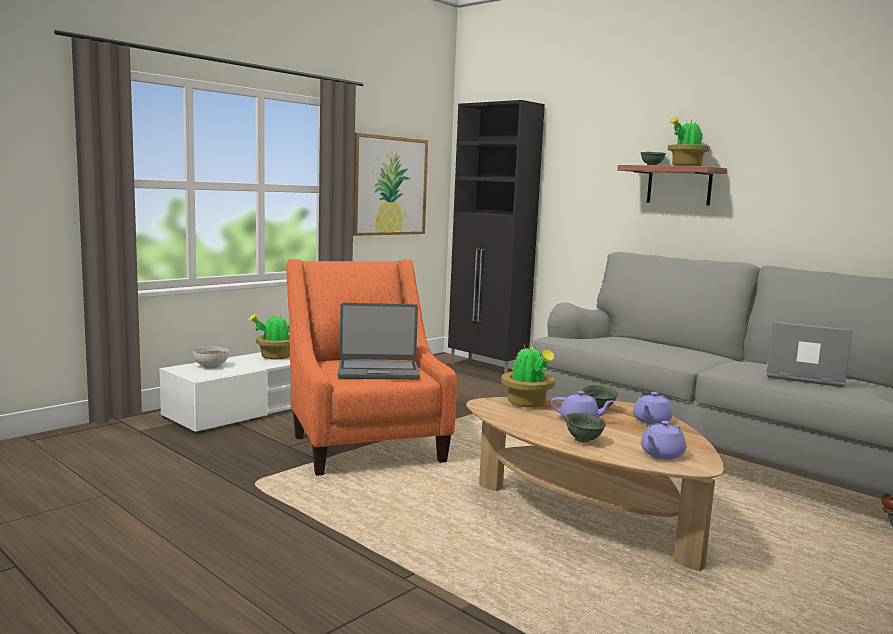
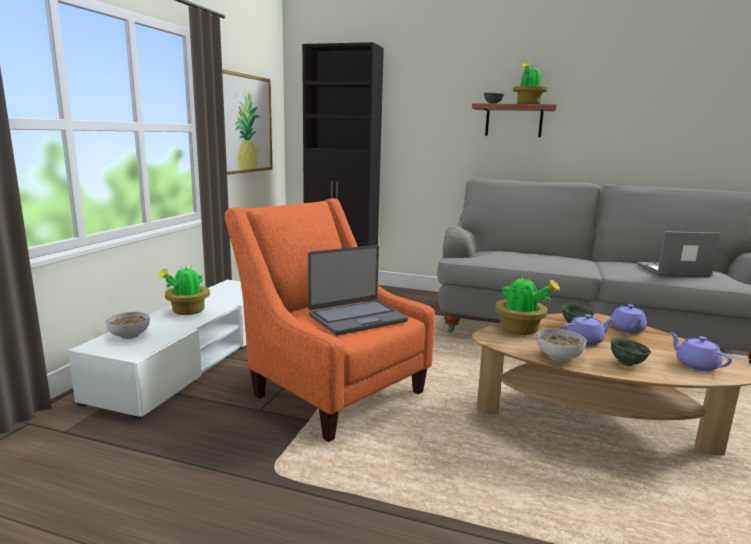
camera: 25 degrees left, 5 degrees up
(523, 425) = (559, 357): none -> bowl
(661, 454) = (695, 365): purple teapot -> purple teapot turned 135 degrees clockwise

